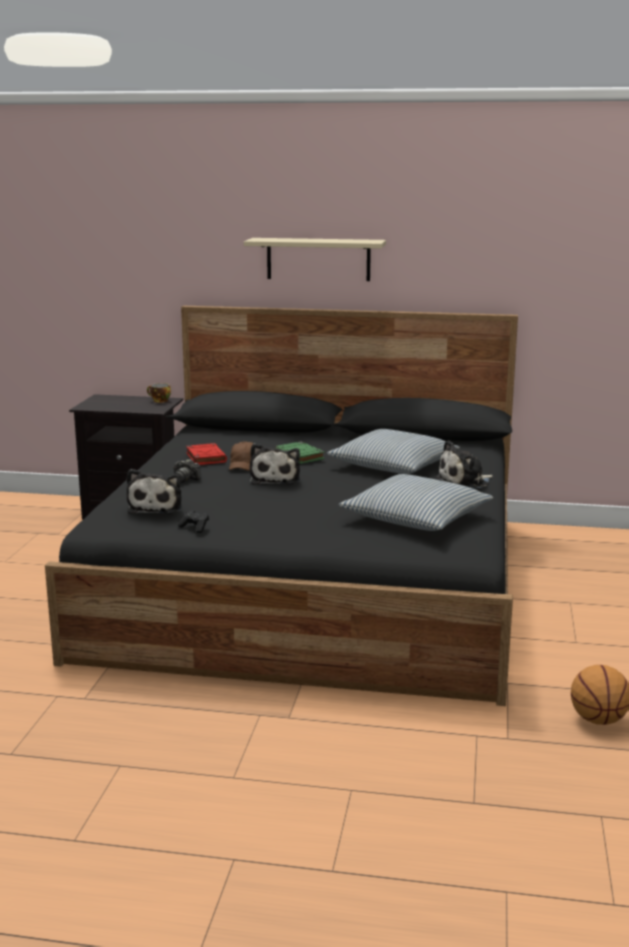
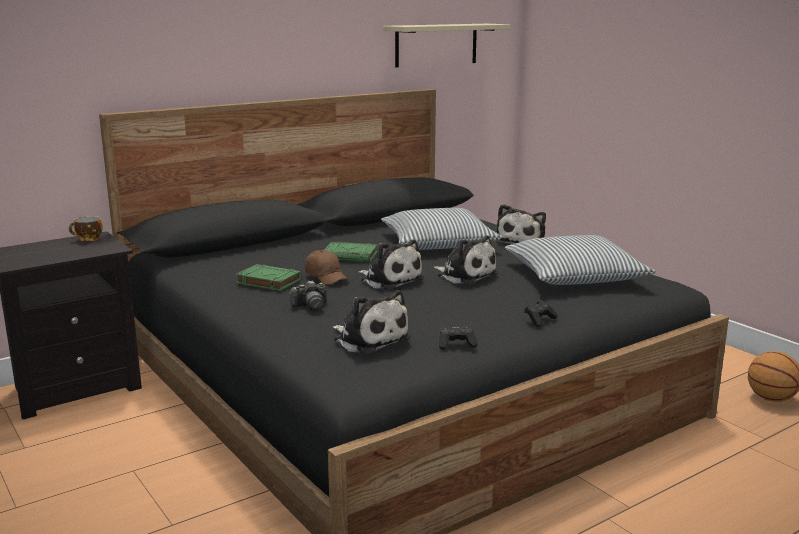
camera: 45 degrees left, 0 degrees up
(205, 458) = (268, 281): red book -> green book
(290, 534) = (540, 320): none -> black game controller
(318, 259) = (251, 46): beige shelf -> beige shelf (436, 45)
(340, 492) = (464, 275): none -> plush toy

